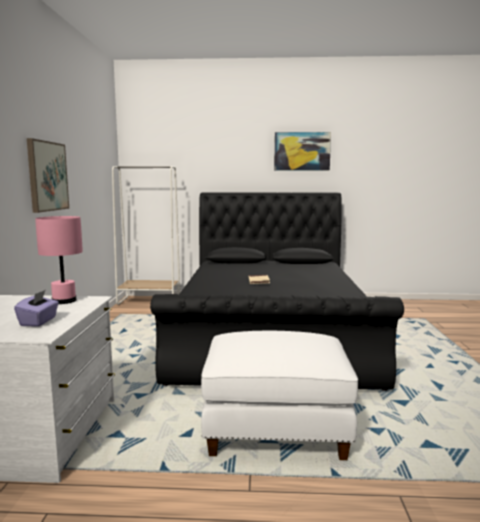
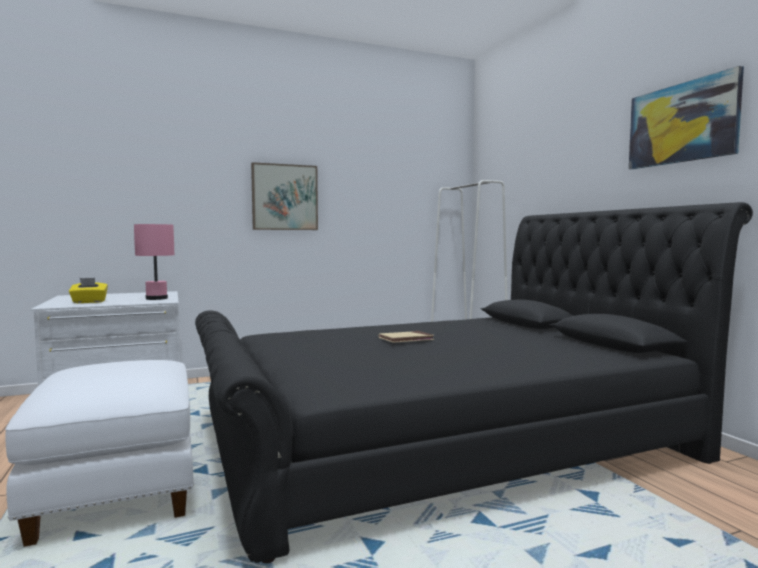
camera: 65 degrees right, 5 degrees down
(39, 321) = (89, 302): purple tissue box -> yellow tissue box

